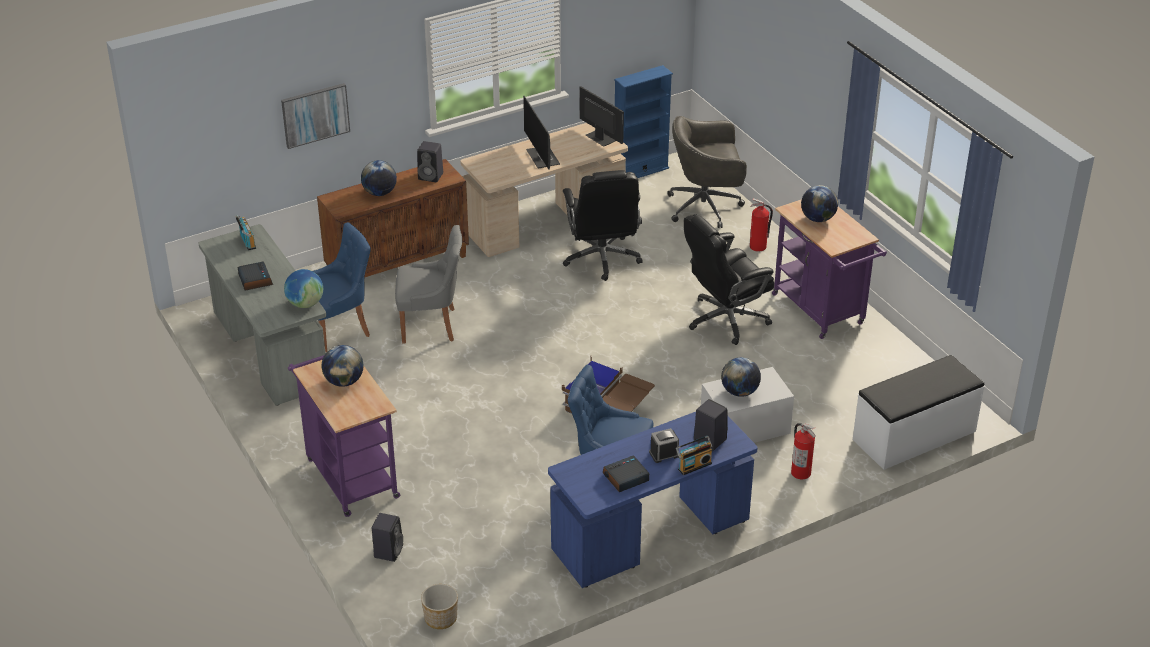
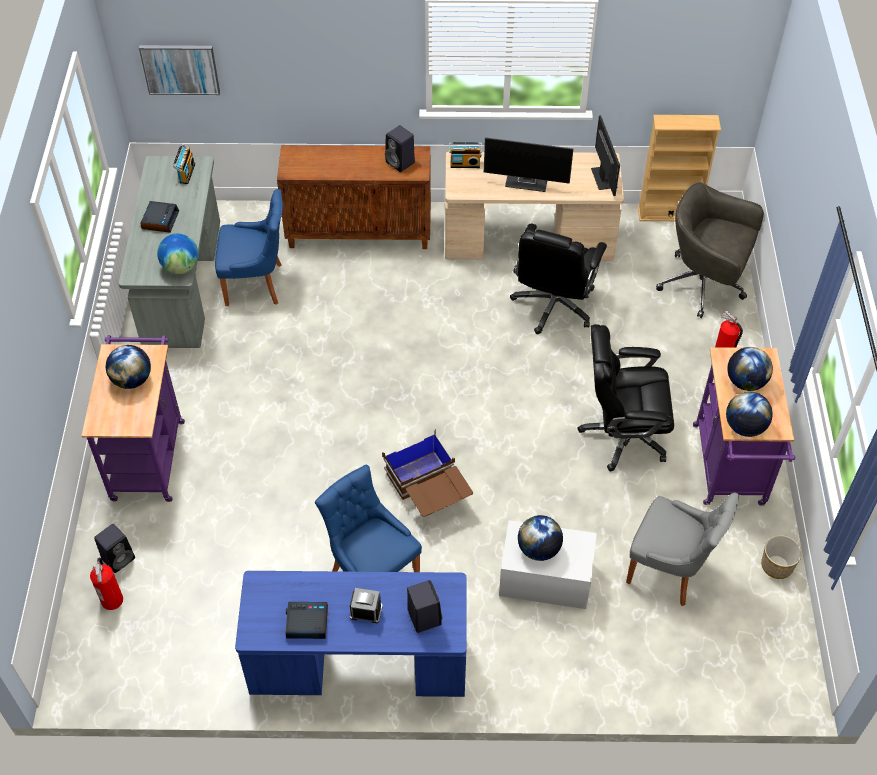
camera: 30 degrees right, 15 degrees up
(315, 115) = (291, 65): picture -> picture (180, 69)
(380, 193) = (339, 164): globe -> globe (744, 427)
(431, 325) = (339, 316): grey chair -> grey chair (670, 570)
(440, 618) = (106, 659): planter -> planter (776, 566)
(543, 158) = (527, 181): monitor -> monitor turned 90 degrees counterclockwise
(640, 171) = (668, 214): blue bookcase -> beige bookcase
(694, 465) = (384, 642): radio -> radio (465, 164)
(800, 472) = (561, 664): fire extinguisher -> fire extinguisher (112, 600)
(914, 436) = (715, 678): white bench -> none

